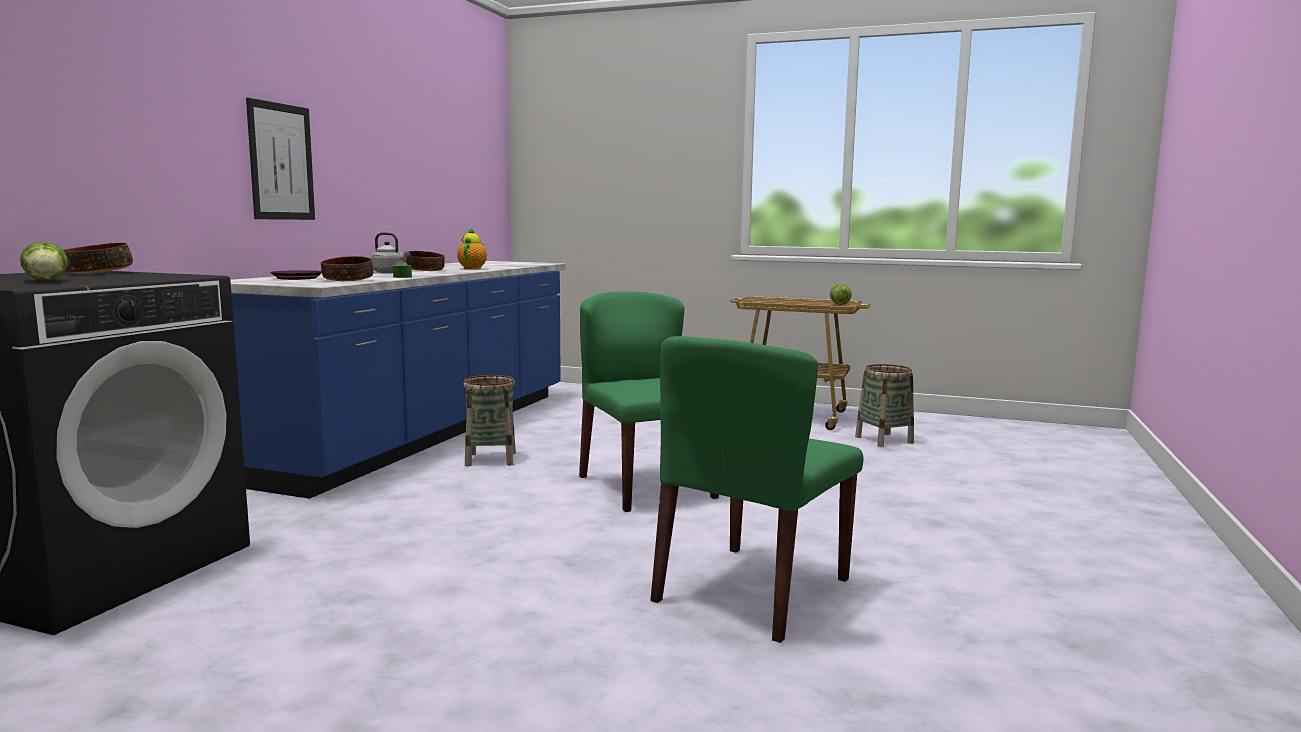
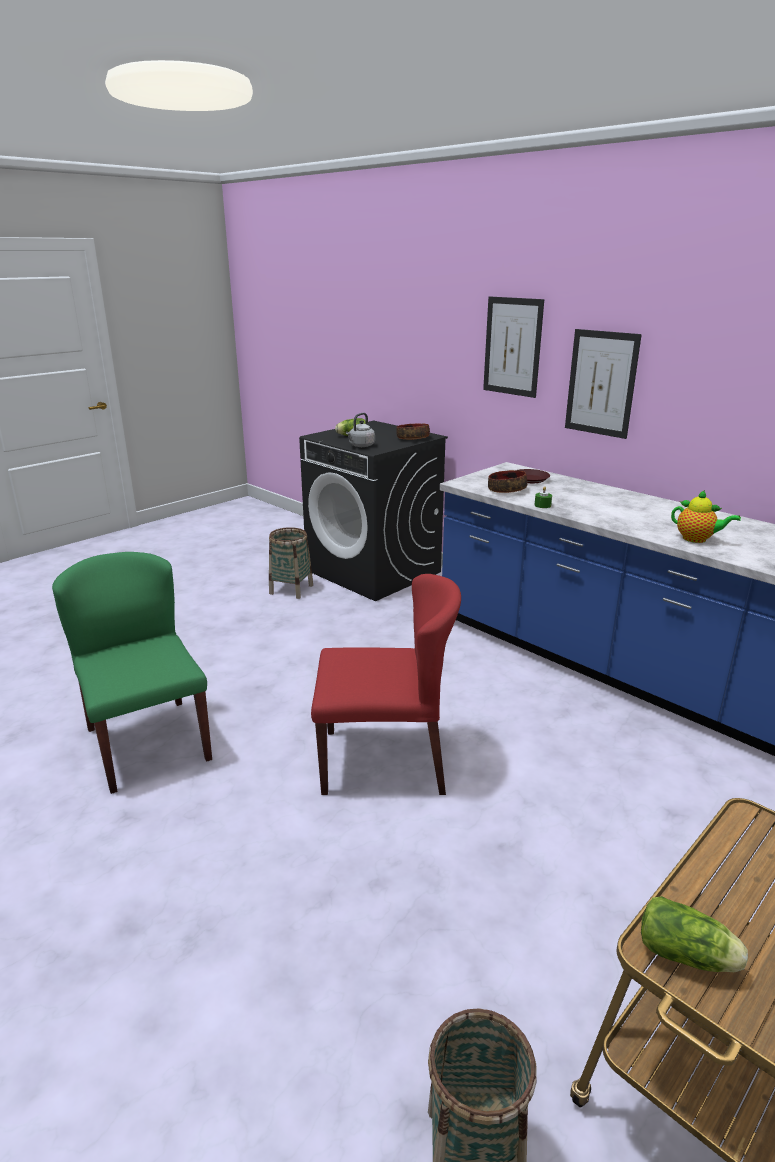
camera: 115 degrees right, 15 degrees up
(168, 115) = (512, 346): none -> picture
(390, 272) = (606, 504): grey kettle -> grey kettle (360, 446)
(423, 270) = (650, 517): bowl -> none
(491, 459) = (517, 694): basket -> basket (291, 589)
(645, 486) = (384, 760): green chair -> red chair

